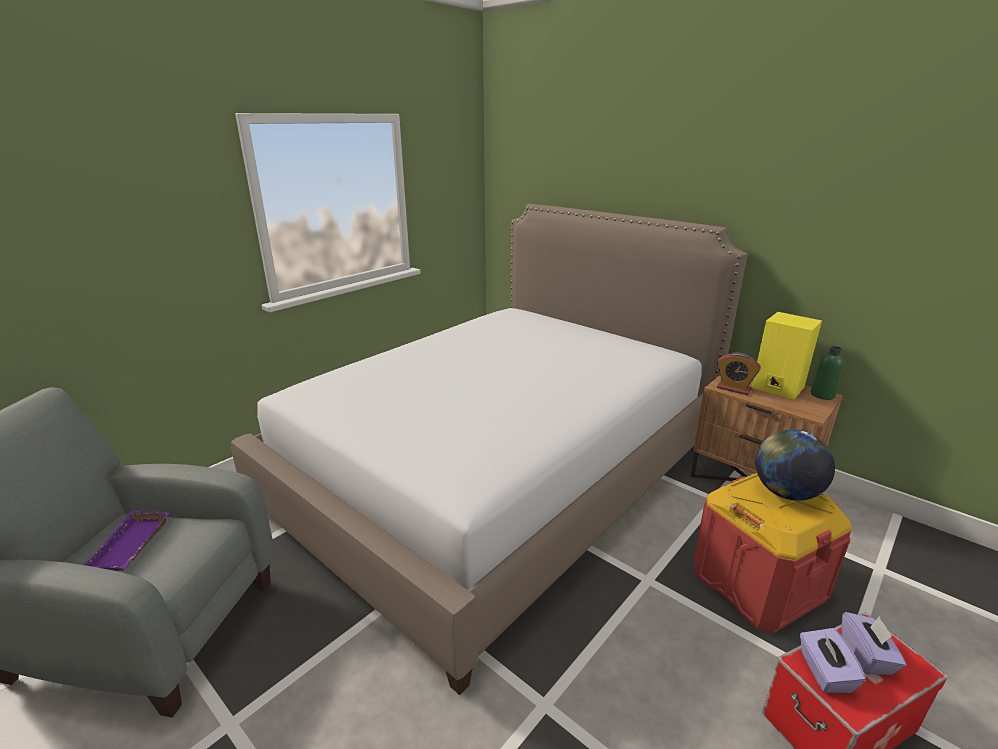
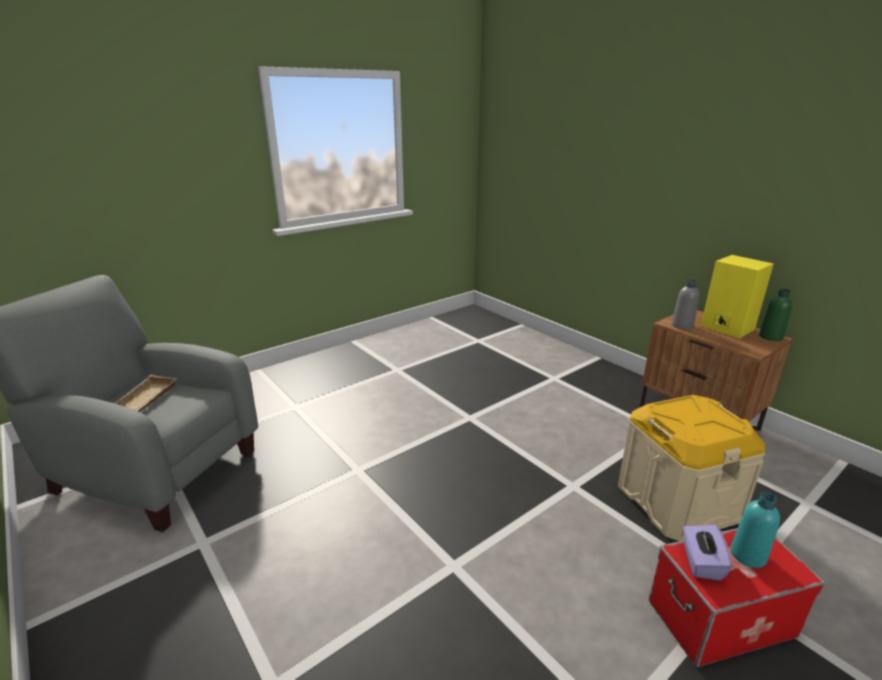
camera: 10 degrees right, 0 degrees up
(132, 546) = (147, 399): purple tray -> beige tray
(499, 477) = (461, 393): bed -> none
(733, 388) = (682, 326): alarm clock -> grey bottle
(757, 584) = (677, 501): red storage box -> beige storage box
(785, 492) = (705, 414): globe -> none
(866, 655) = (748, 555): purple tissue box -> turquoise bottle

